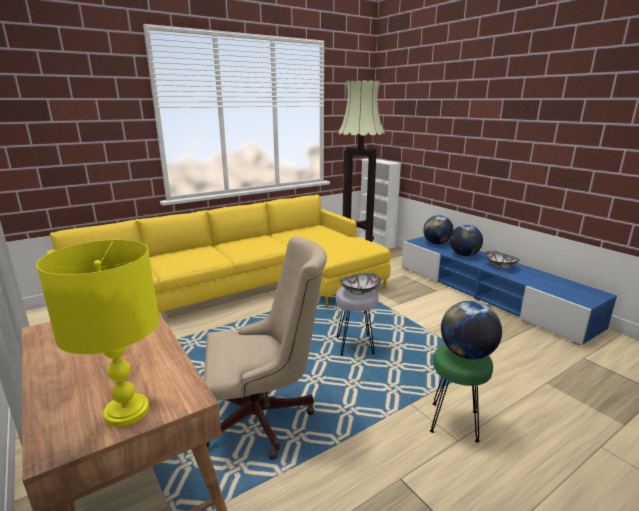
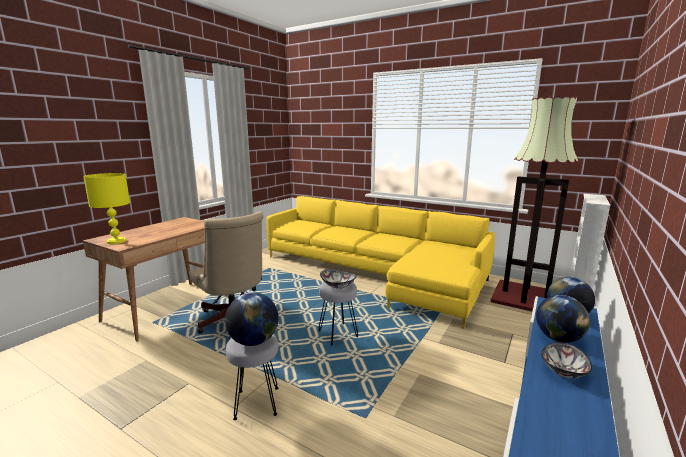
camera: 65 degrees right, 5 degrees down
(454, 422) = (256, 402): green stool -> grey stool

